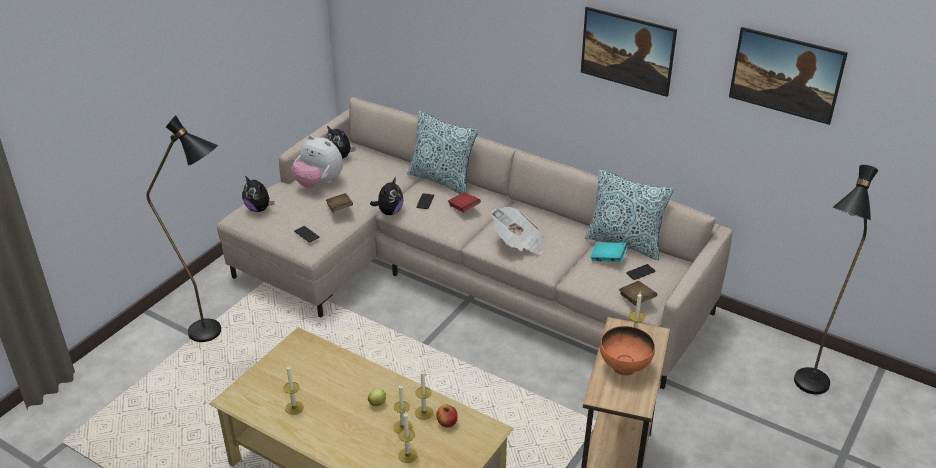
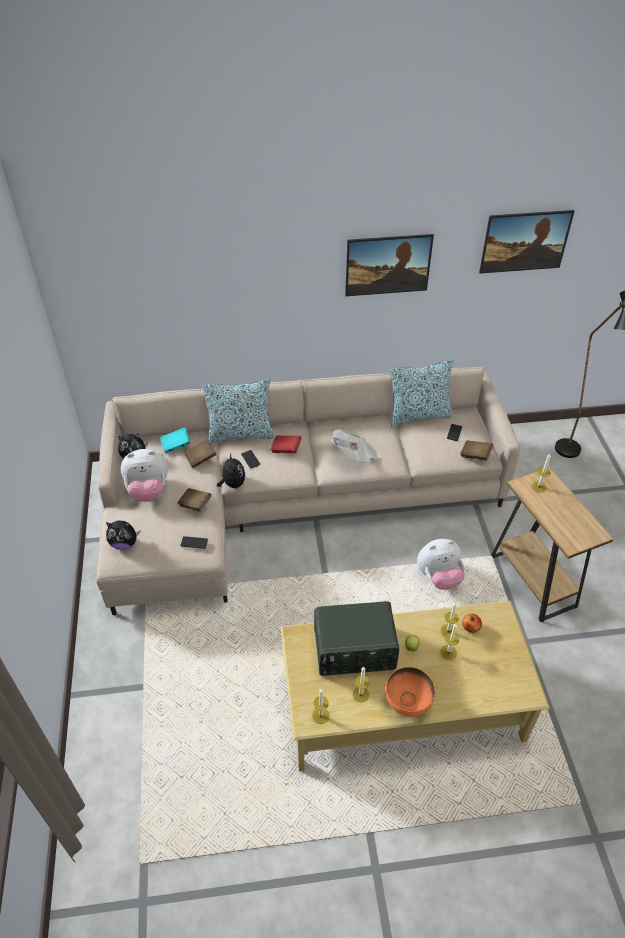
camera: 40 degrees left, 10 degrees up
(216, 334) = (159, 673): black floor lamp -> none
(329, 377) = (354, 651): none -> radio
(385, 181) = (200, 459): none -> brown book
(407, 455) = (476, 671): candle -> candle (320, 715)
(522, 407) = (438, 577): none -> plush toy
(608, 259) = (424, 434): turquoise book -> turquoise book (176, 445)
(624, 368) = (560, 513): orange bowl -> orange bowl (407, 703)

